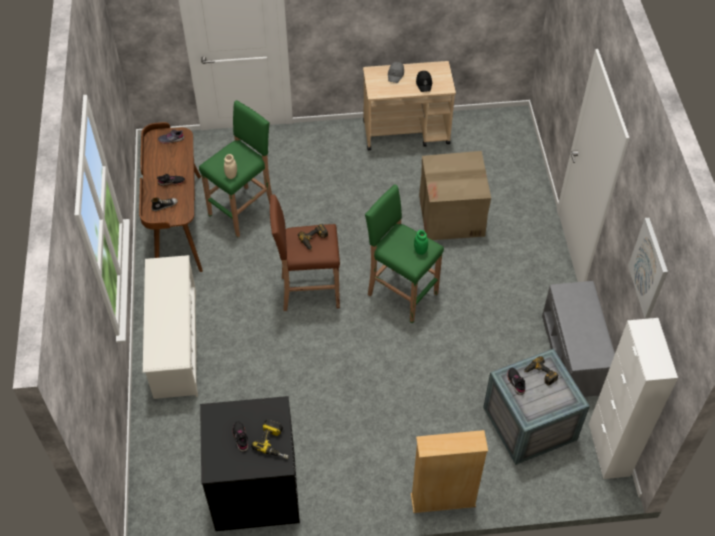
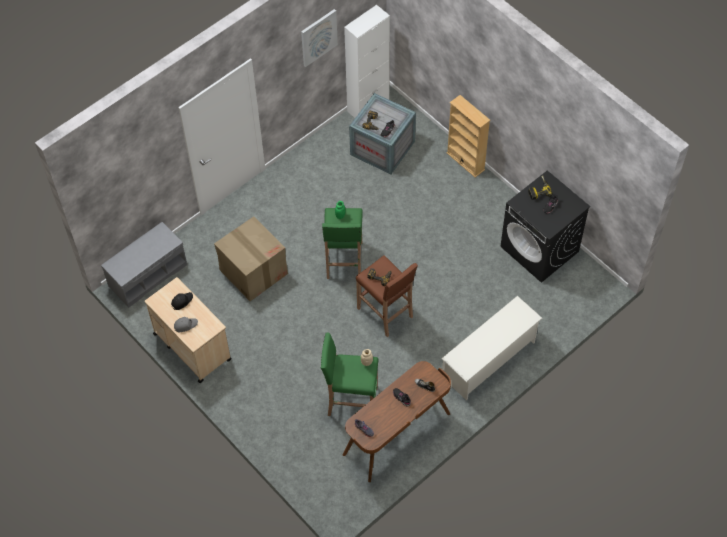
camera: 125 degrees left, 5 degrees up
(574, 355) = (315, 150): grey bench -> grey bench (148, 274)

